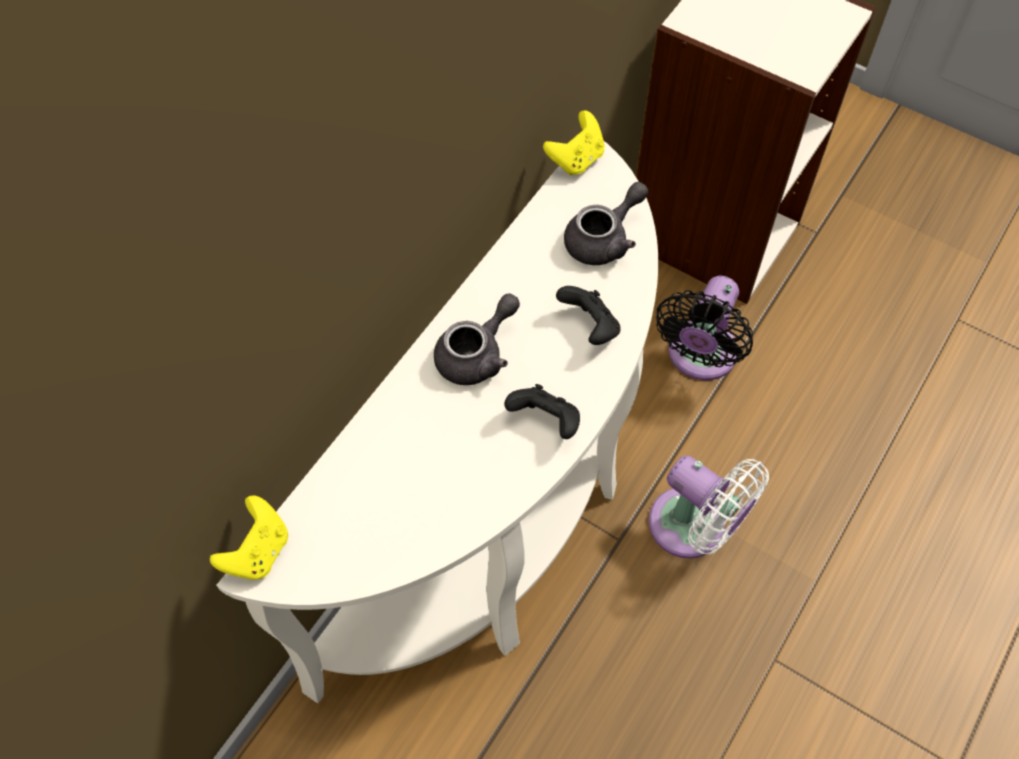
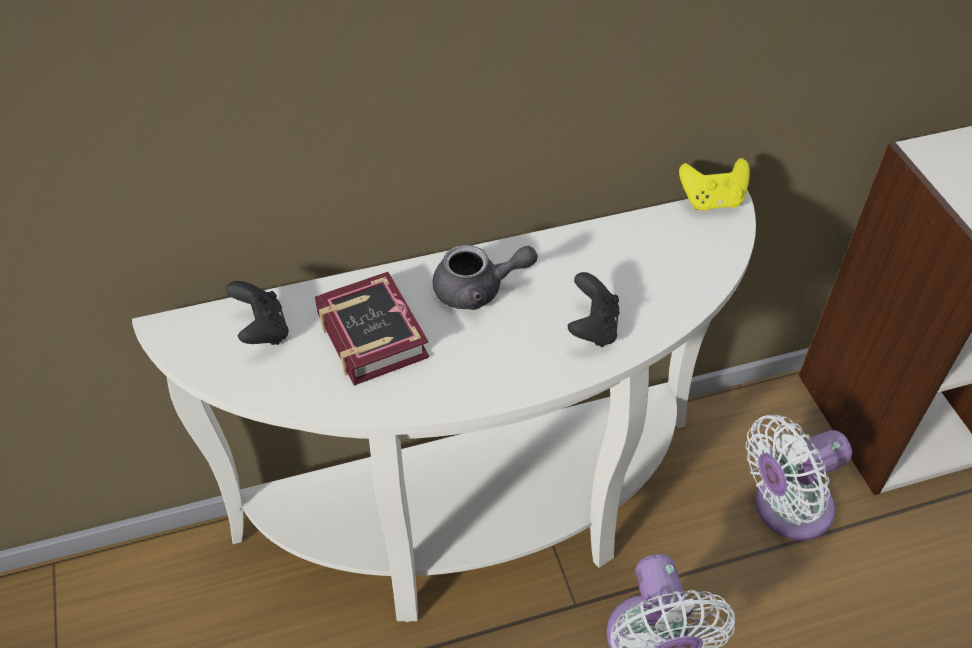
camera: 40 degrees right, 10 degrees down
(258, 551) = (180, 316): yellow game controller -> none
(431, 447) = (373, 331): none -> book
(546, 421) = (481, 372): black game controller -> black game controller (262, 330)
(604, 240) = (674, 272): grey teapot -> none
(699, 357) = (786, 509): black fan -> white fan

